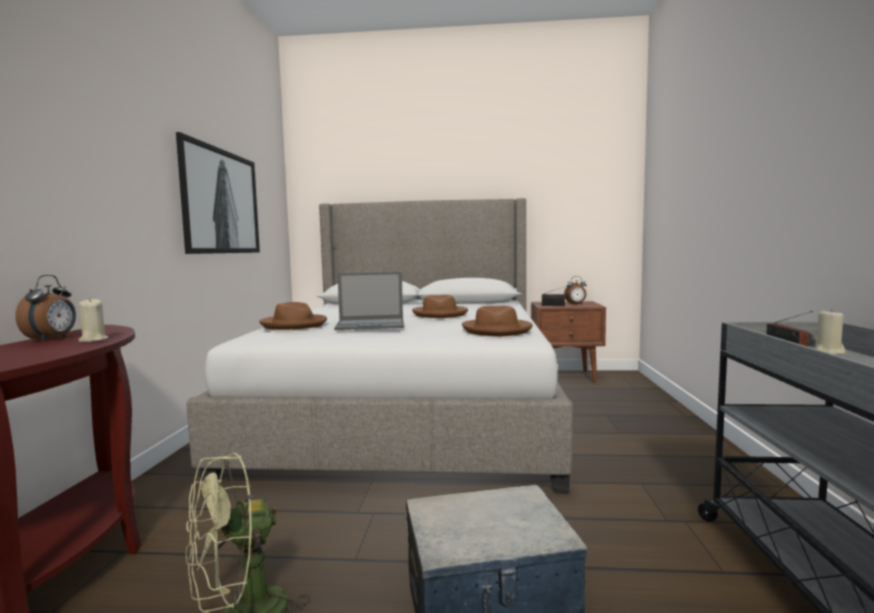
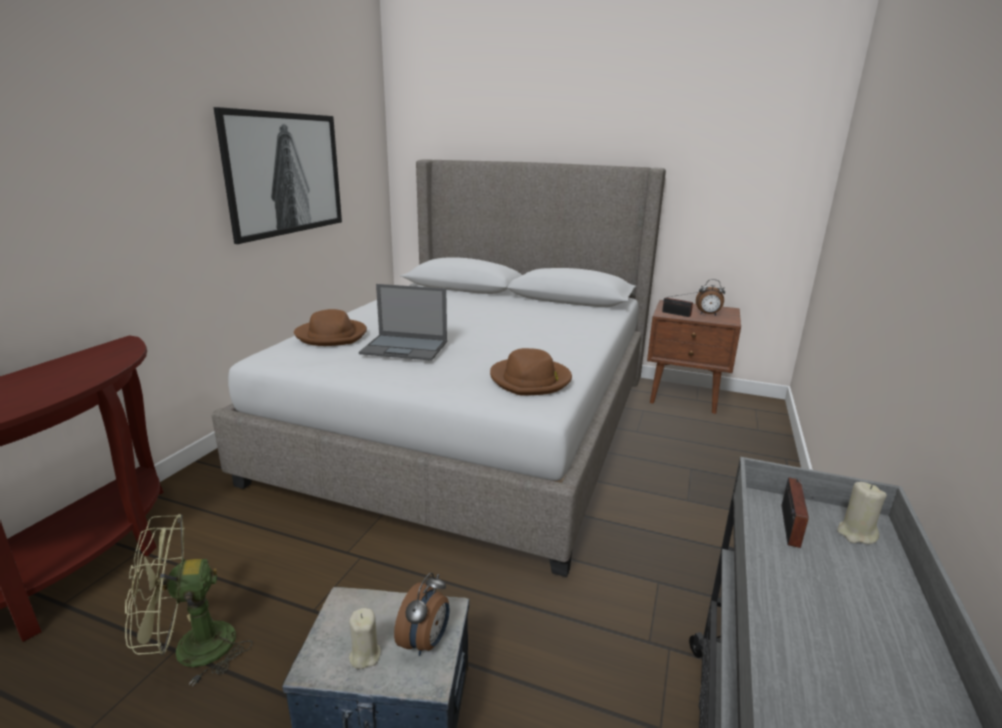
camera: 15 degrees right, 15 degrees up
(52, 339) = (62, 366): alarm clock -> alarm clock (425, 642)
(93, 340) = (89, 374): beige candle -> beige candle (364, 655)
(440, 314) = (506, 329): brown hat -> none

